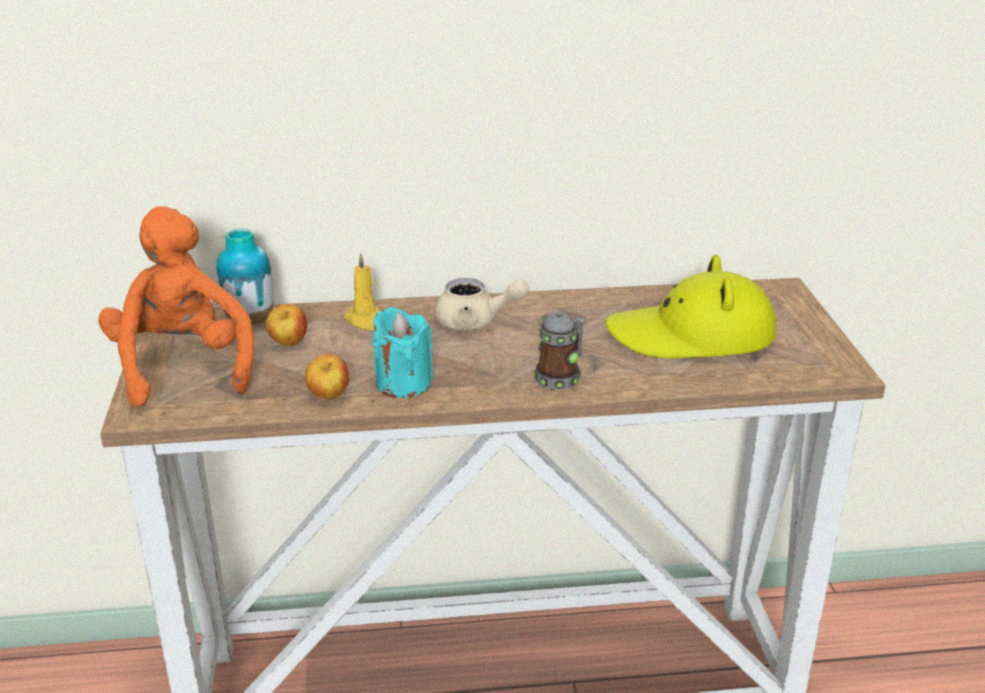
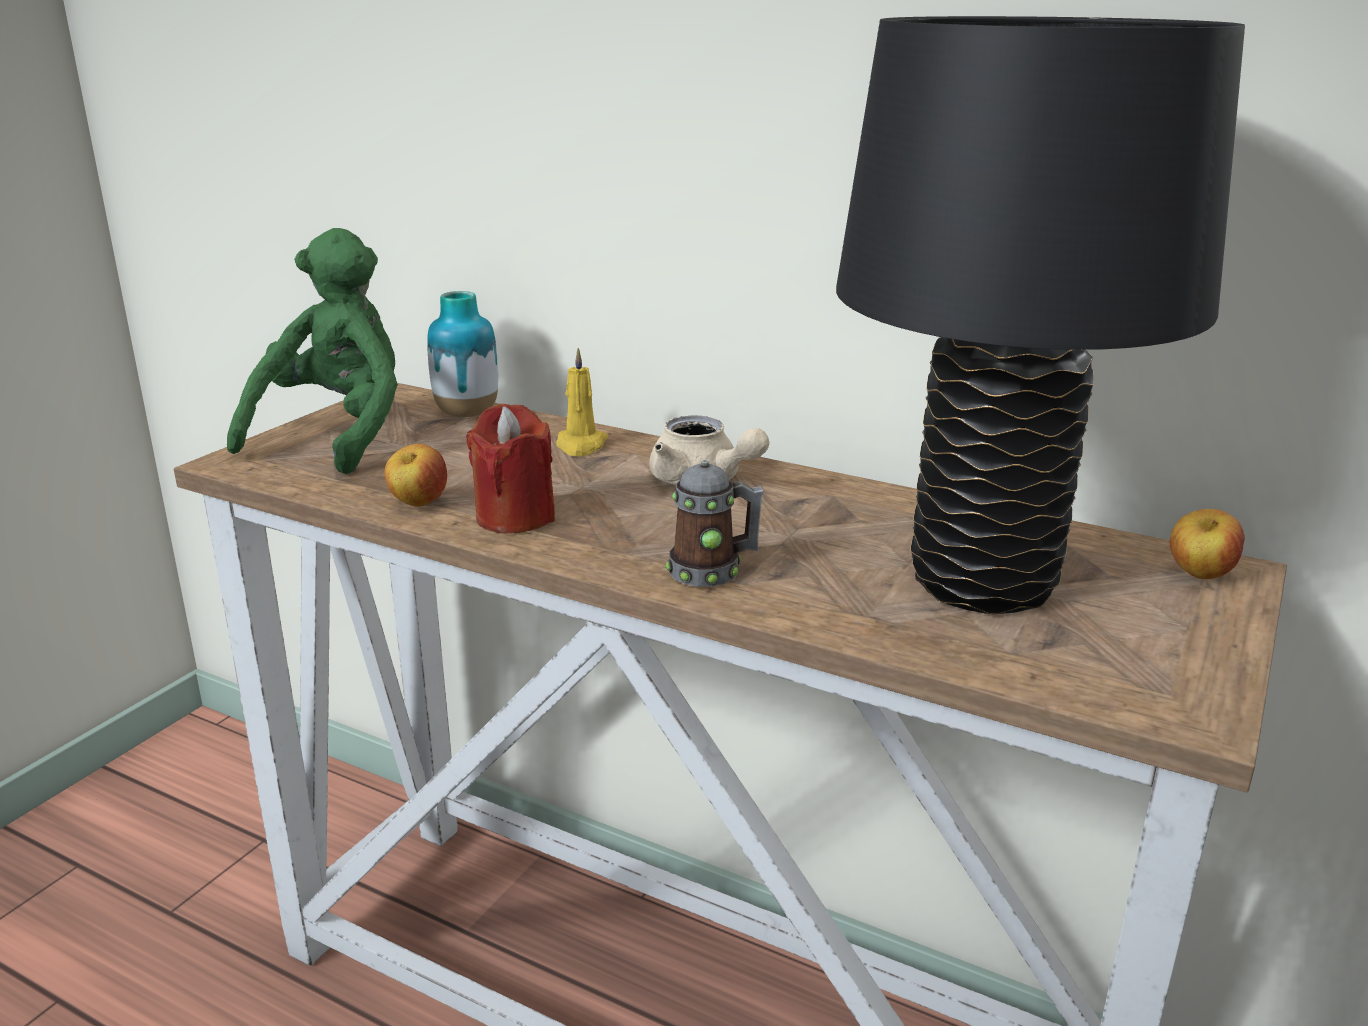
camera: 35 degrees right, 5 degrees down
(183, 366) = (337, 435): orange plush toy -> green plush toy
(288, 343) = (466, 444): apple -> apple (1199, 575)
(403, 383) = (515, 517): turquoise candle -> red candle
(692, 335) = (982, 583): yellow hat -> black table lamp

